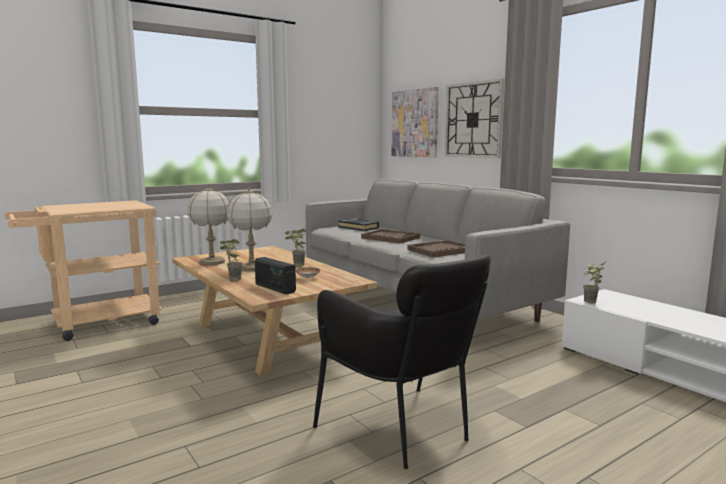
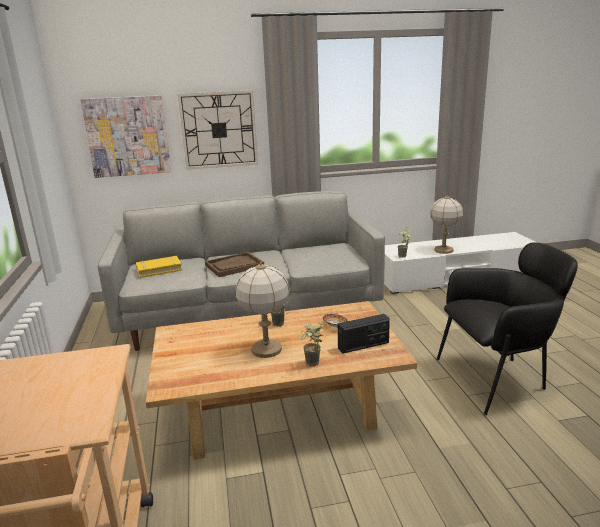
camera: 65 degrees left, 10 degrees up
(212, 262) = (210, 372): table lamp -> table lamp (443, 250)
(358, 227) = (159, 270): black book -> yellow book
(440, 250) = (310, 259): brown tray -> none

